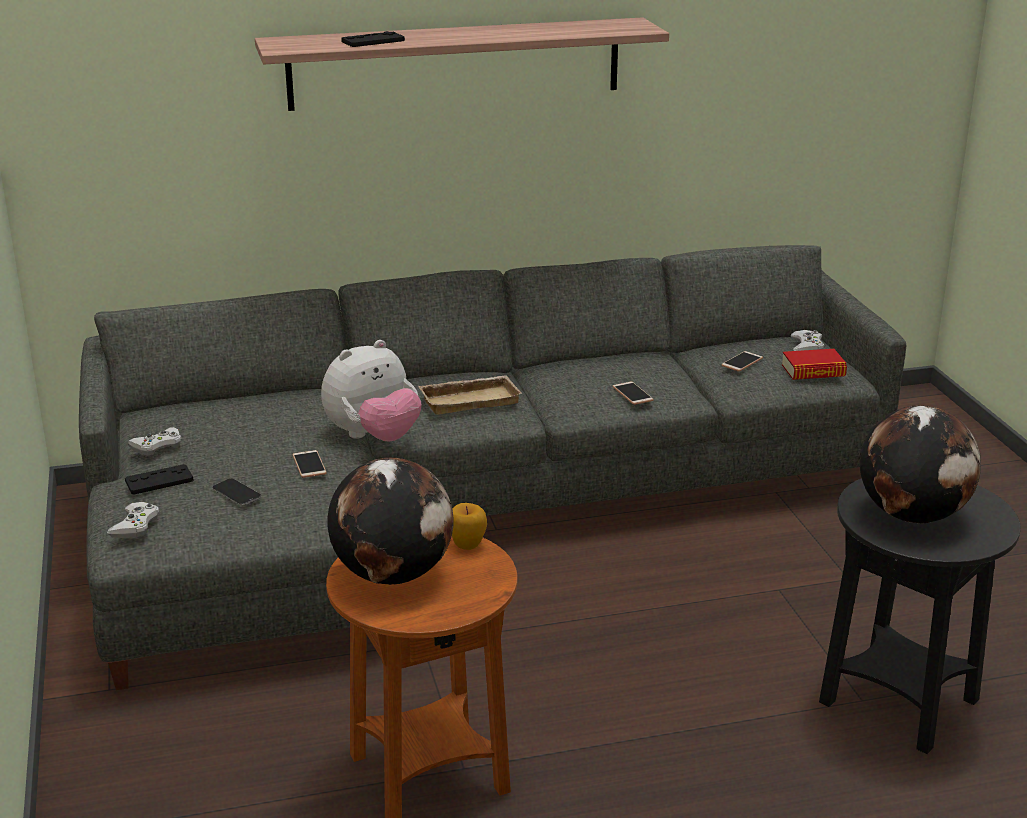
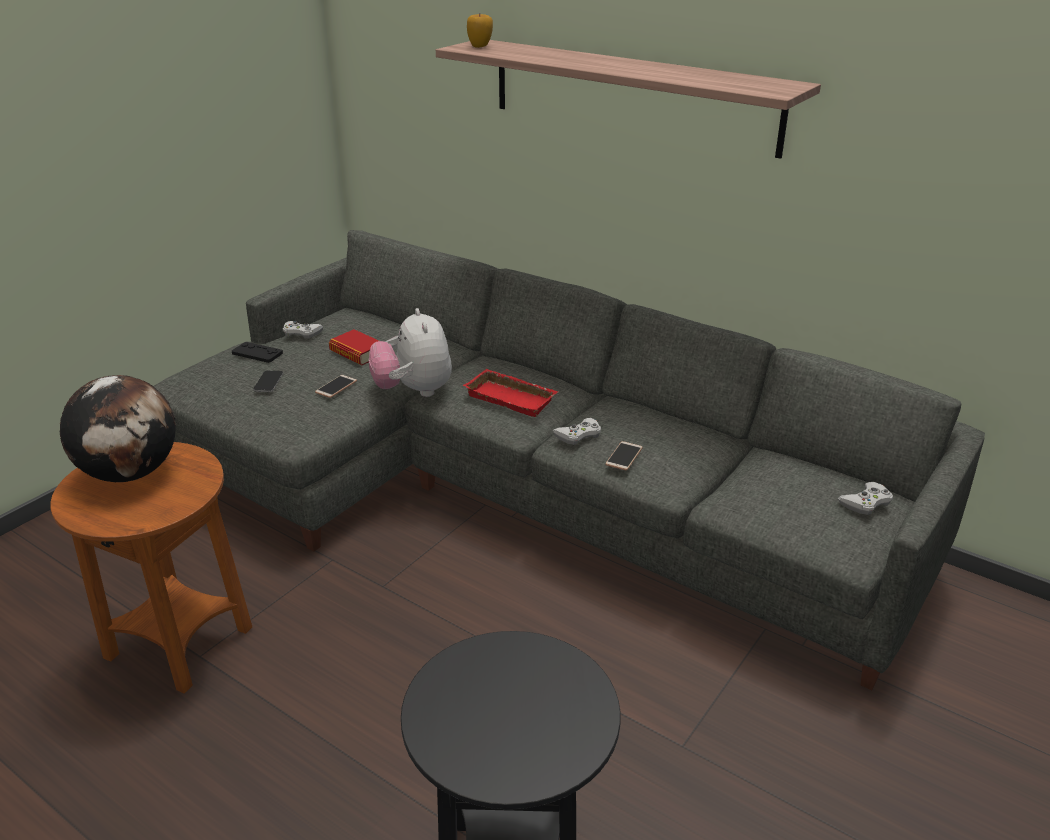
camera: 50 degrees right, 5 degrees up
(135, 525) = (196, 372): white game controller -> white game controller (578, 435)
(373, 41) = (534, 55): black game controller -> none
(373, 437) = (413, 391): plush toy -> plush toy turned 60 degrees clockwise
(467, 544) = (201, 483): apple -> apple (480, 46)
(470, 400) = (513, 398): beige tray -> red tray
(742, 362) = (771, 482): phone -> none
(813, 371) = (820, 526): book -> book (357, 353)
(912, 515) = (494, 698): globe -> none

